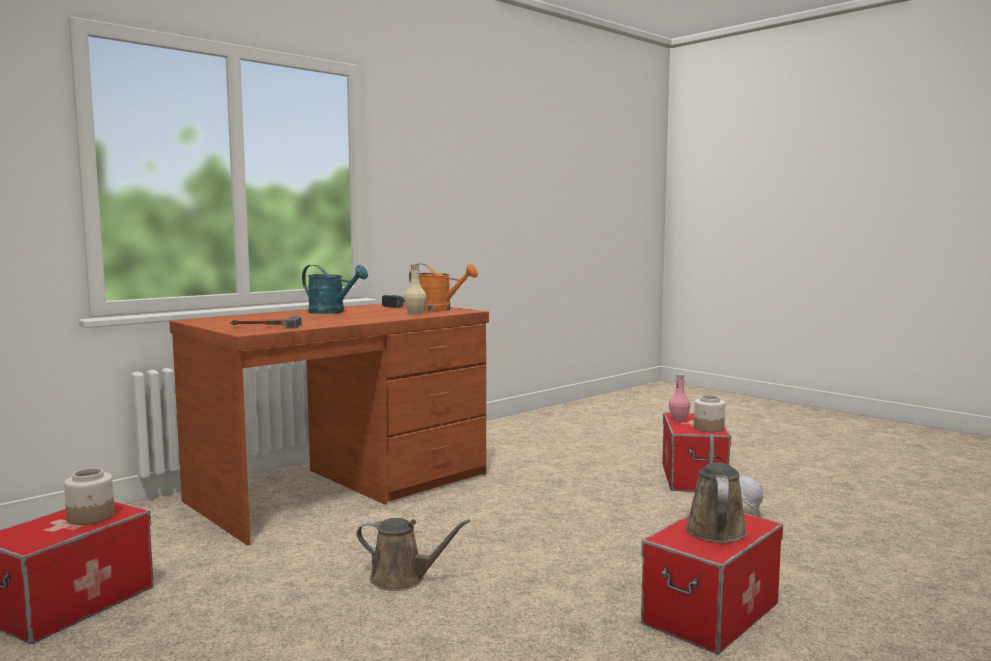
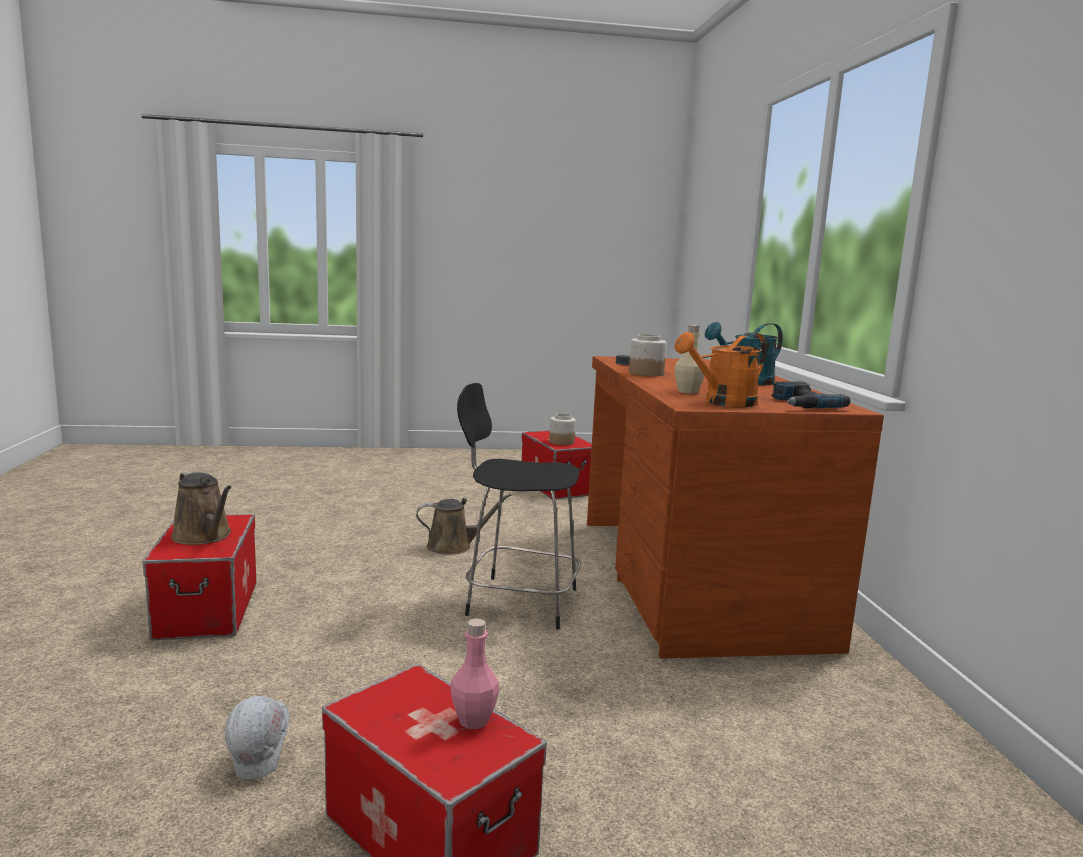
camera: 125 degrees right, 5 degrees up
(403, 579) = (454, 546): brown watering can -> brown watering can turned 150 degrees counterclockwise
(476, 520) = (518, 601): none -> black stool
(709, 428) = (383, 712): jar -> jar (645, 373)

